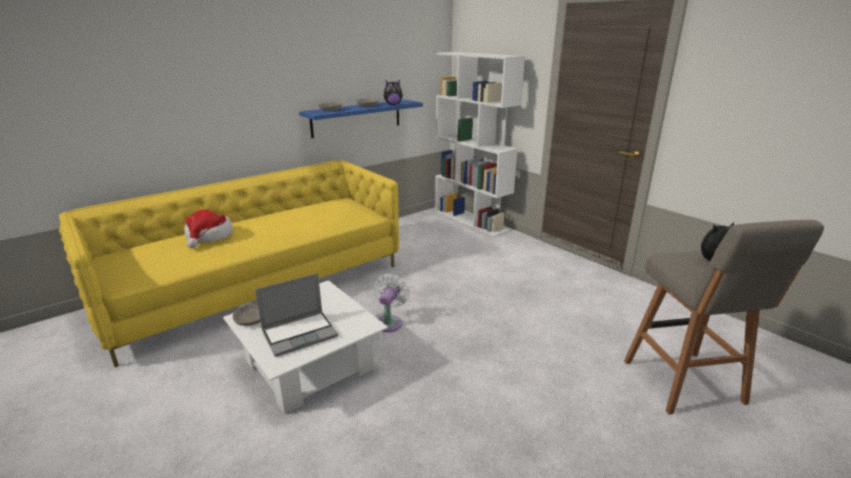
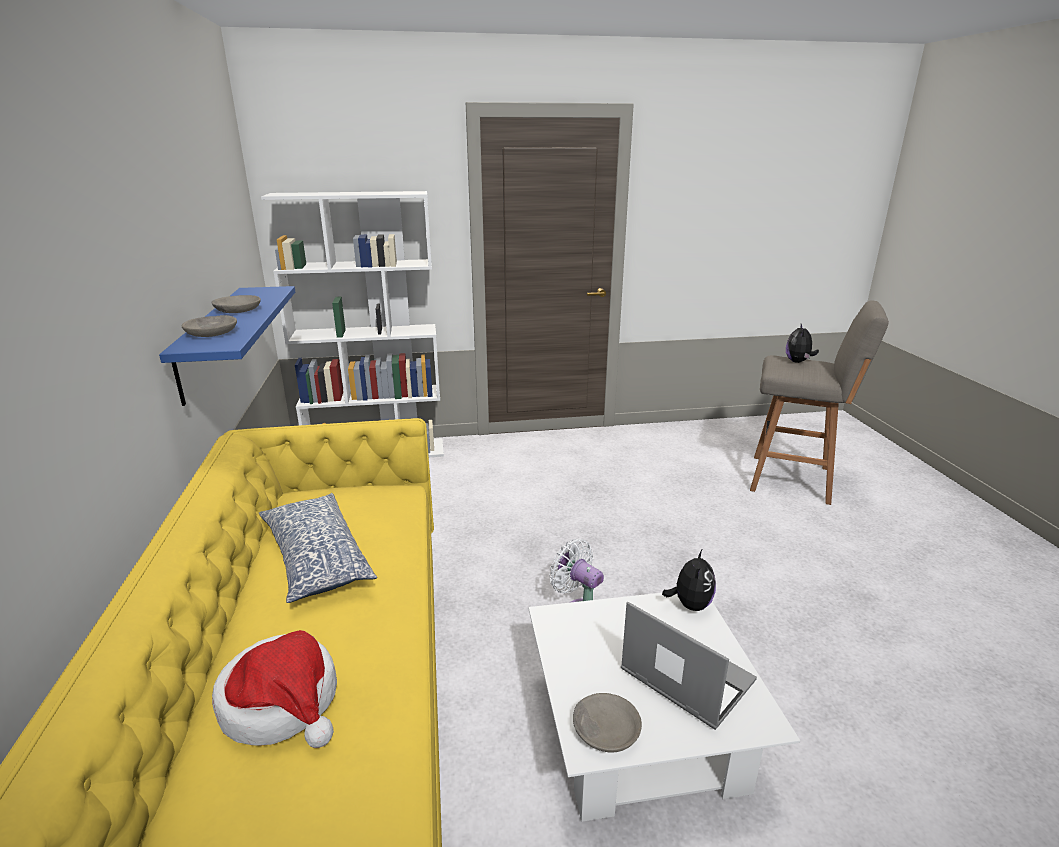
camera: 60 degrees left, 0 degrees up
(296, 214) = (315, 558): none -> pillow
(300, 333) = (684, 677): laptop -> laptop turned 45 degrees counterclockwise
(393, 104) = (268, 298): plush toy -> plush toy (690, 604)

